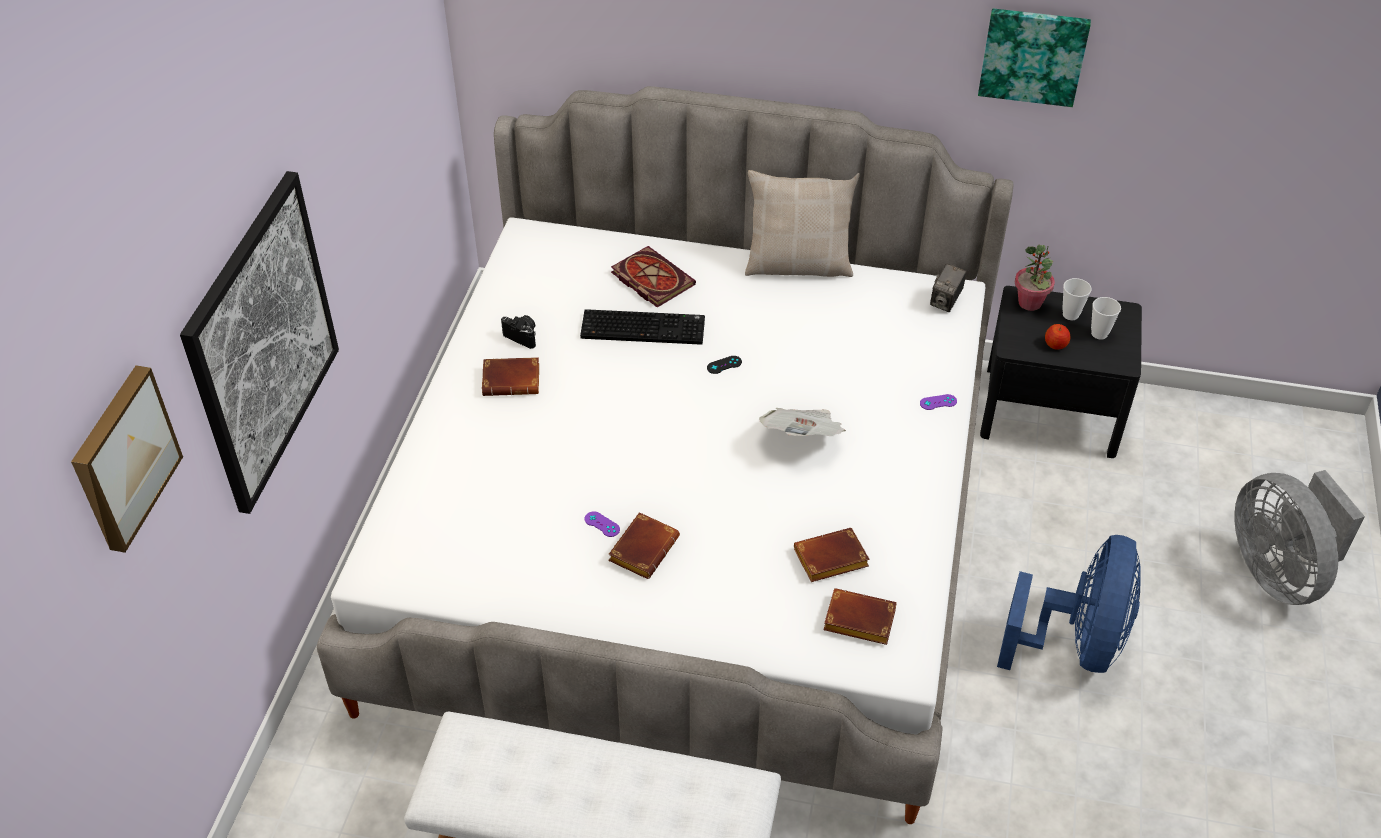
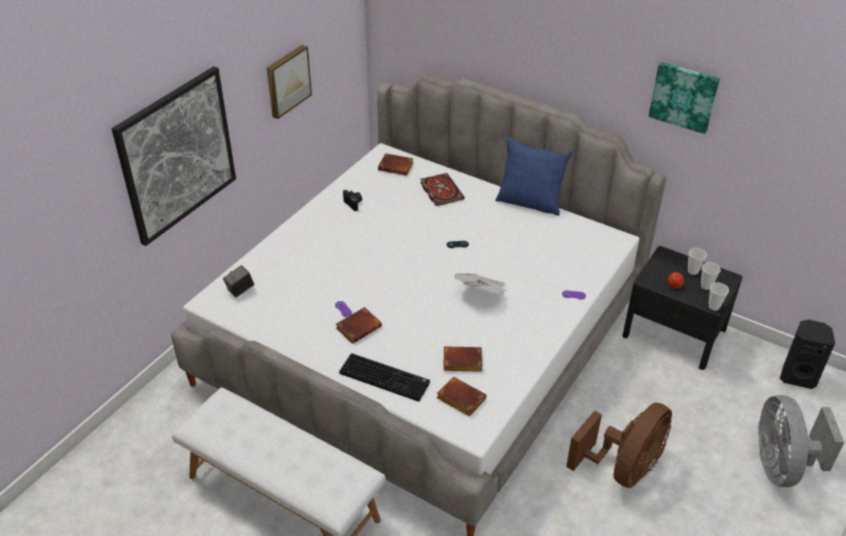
camera: 20 degrees right, 5 degrees down
(122, 457) = (54, 180): picture -> picture (287, 80)
(513, 380) = (336, 224): brown book -> brown book (397, 167)
(644, 327) = (423, 214): keyboard -> keyboard (386, 377)
(798, 264) = (530, 202): beige pillow -> blue pillow
(946, 301) = (608, 242): camera -> camera (240, 290)
(1030, 303) = (670, 259): potted plant -> none
(1075, 643) = (623, 468): blue fan -> brown fan
(1125, 363) = (714, 306): none -> cup
(1242, 431) = (797, 376): none -> black speaker

